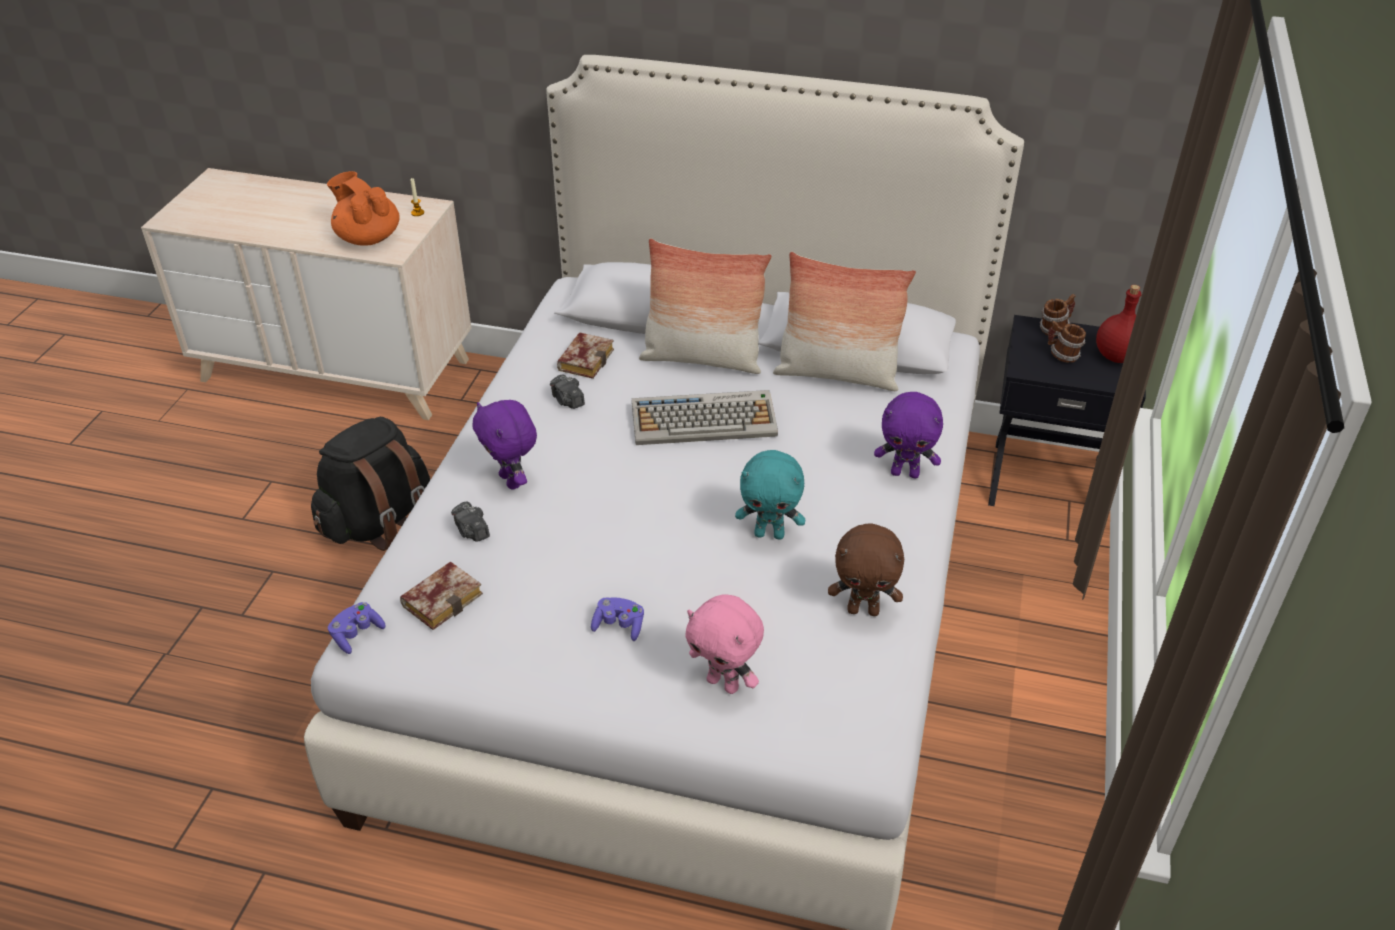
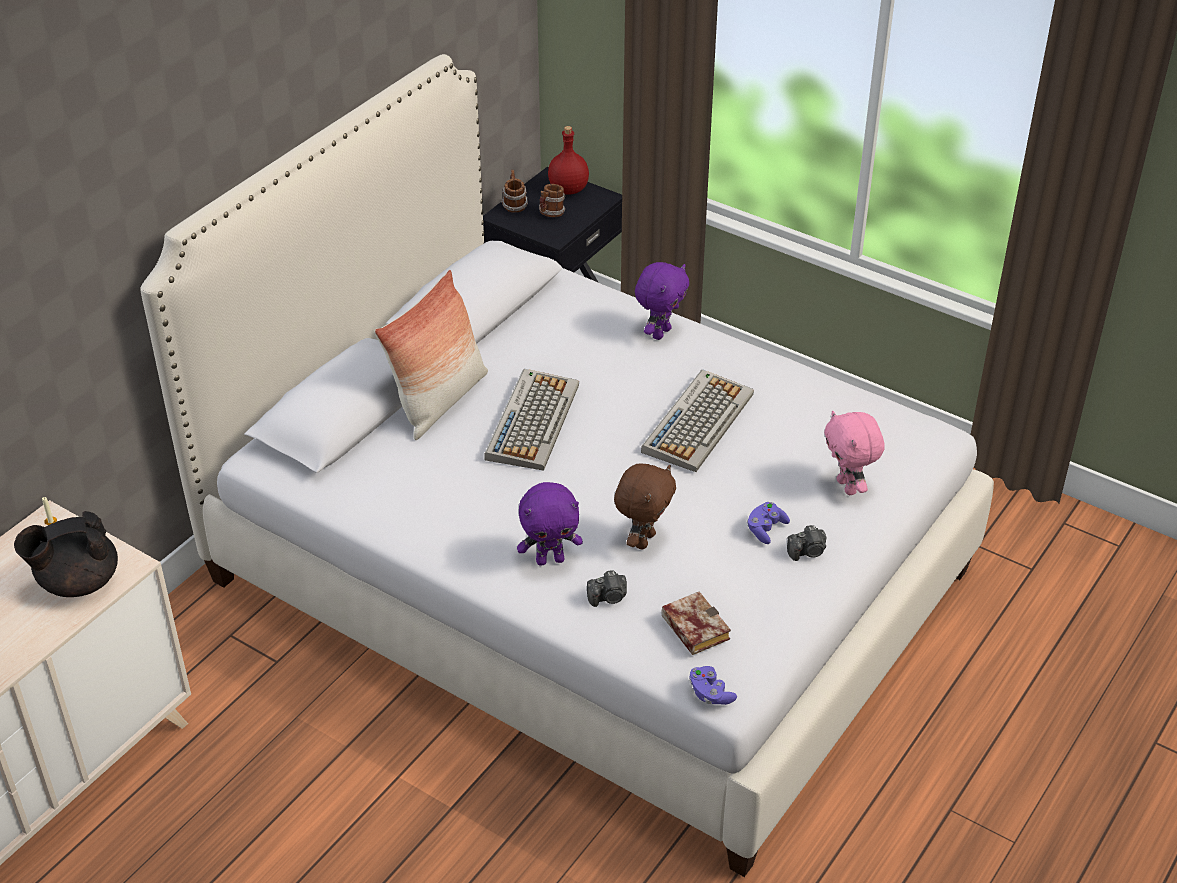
camera: 70 degrees left, 0 degrees up
(368, 238) = (77, 582): orange teapot -> black teapot
(379, 522) = (339, 794): black backpack -> none
(567, 401) = (451, 500): camera -> camera (807, 552)
(585, 359) = (390, 475): book -> none
(724, 683) = (848, 487): pink plush toy -> pink plush toy turned 105 degrees clockwise
(770, 534) = (698, 421): turquoise plush toy -> keyboard
(837, 374) = (513, 330): pillow -> none
(863, 610) = (800, 398): brown plush toy -> brown plush toy (643, 540)

